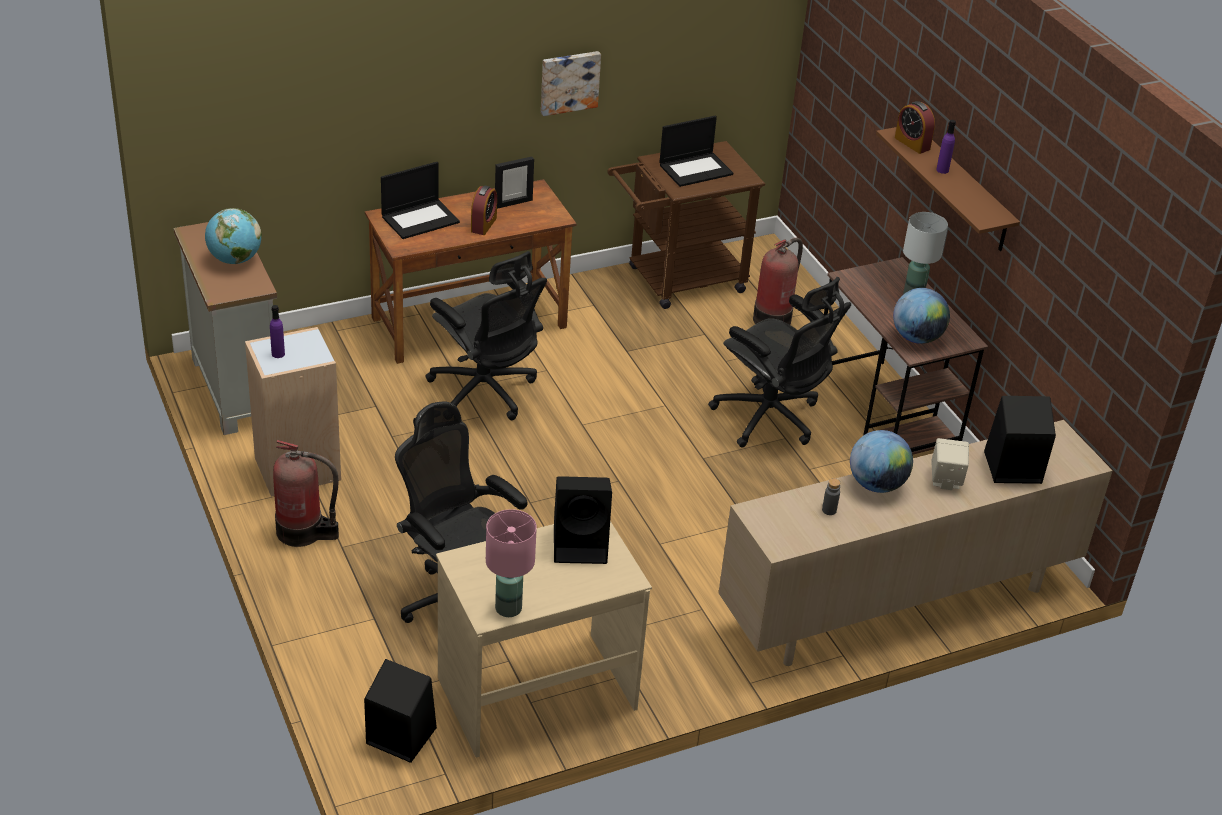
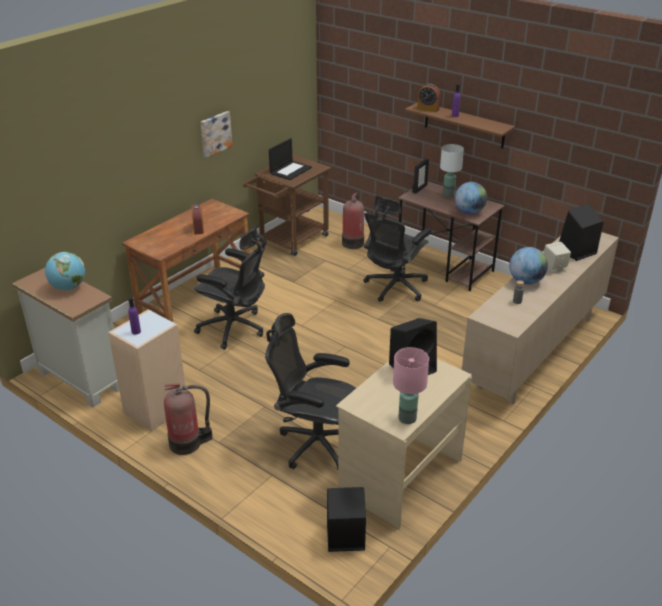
camera: 25 degrees left, 5 degrees down
(420, 219) = (159, 236): laptop -> none
(513, 202) = (205, 213): picture frame -> picture frame (419, 188)
(770, 420) = (394, 289): office chair -> office chair turned 105 degrees clockwise

